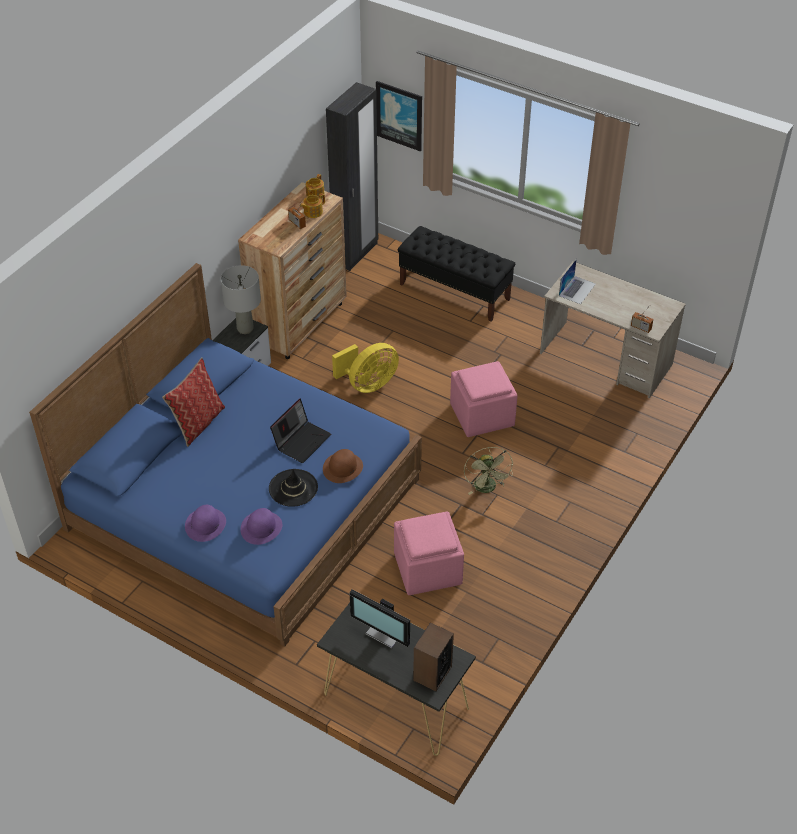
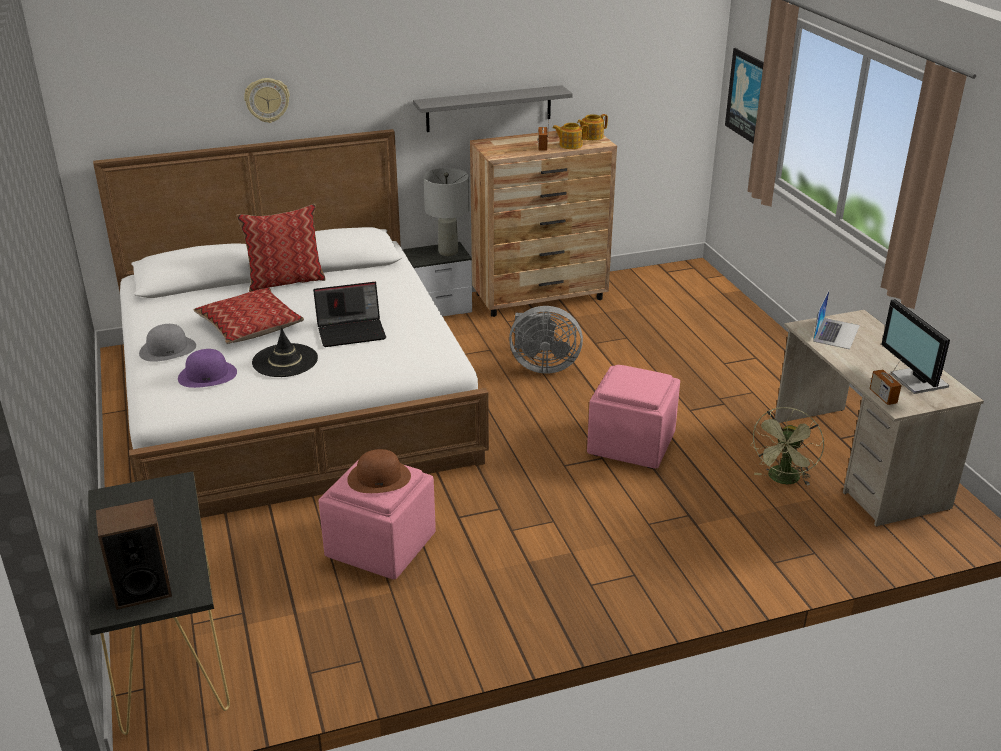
camera: 40 degrees right, 15 degrees down
(122, 293) = (267, 100): none -> wall clock
(205, 524) = (168, 349): purple hat -> grey hat
(230, 474) = (250, 325): none -> pillow
(244, 209) = (489, 108): none -> grey shelf
(244, 503) = (294, 399): blue bed -> white bed
(343, 467) = (356, 368): brown hat -> brown hat (379, 477)
(356, 254) = (667, 271): black wardrobe -> none
(368, 384) = (542, 366): yellow fan -> grey fan
(386, 632) = (165, 521): monitor -> monitor (917, 381)
(455, 292) = (737, 335): black bench -> none
(487, 489) = (549, 510): green fan -> green fan (783, 480)
(577, 289) = (836, 333): laptop -> laptop turned 45 degrees counterclockwise

